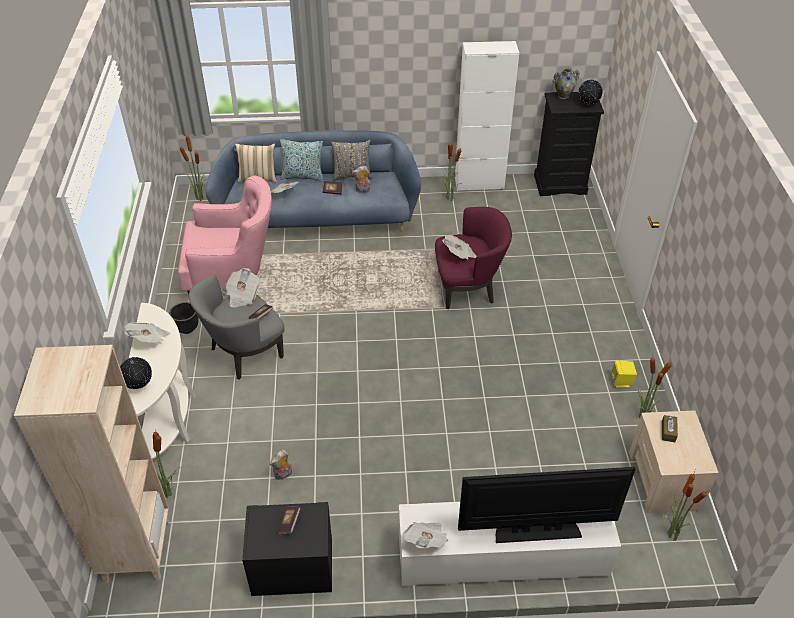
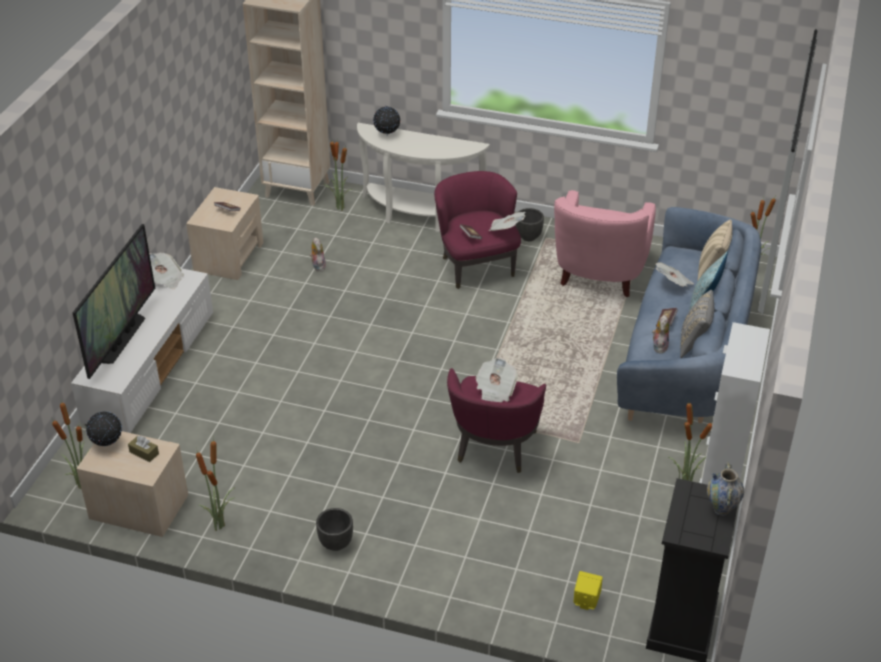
camera: 110 degrees right, 5 degrees down
(149, 339) = (438, 144): newspaper -> none
(243, 353) = (476, 266): grey armchair -> purple armchair
(292, 567) = (229, 256): black nightstand -> beige nightstand
(588, 105) = (686, 528): globe -> globe (107, 444)
(611, 344) = (335, 543): none -> black planter
(621, 381) = (277, 528): yellow speaker -> yellow speaker (586, 601)

